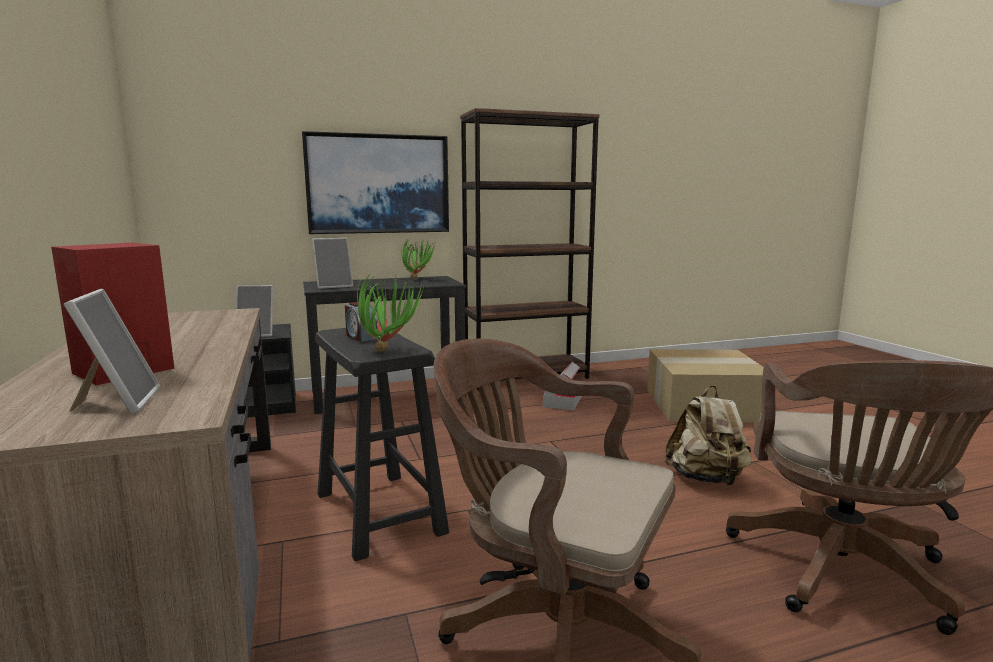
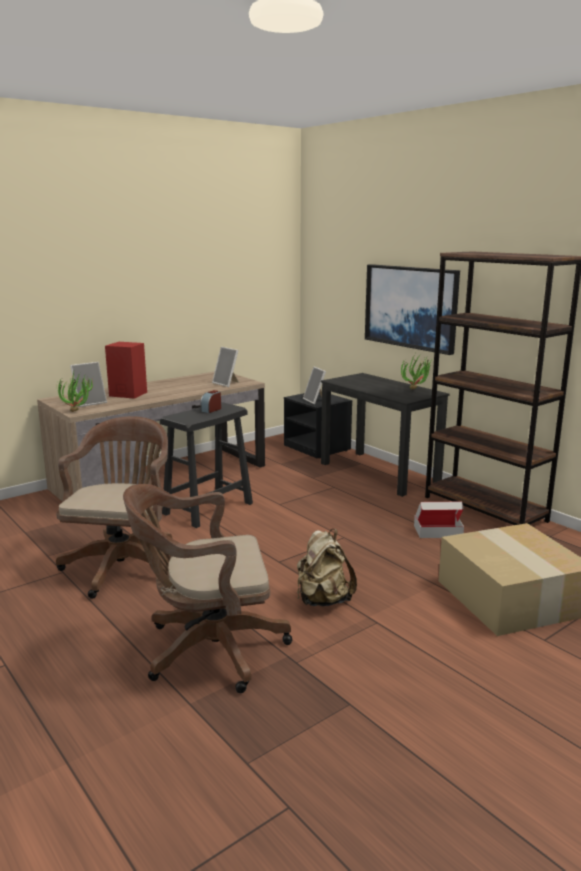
camera: 70 degrees right, 5 degrees up
(334, 286) = (352, 380): picture frame -> picture frame (227, 383)
(387, 349) = (186, 417): potted plant -> potted plant (78, 412)

